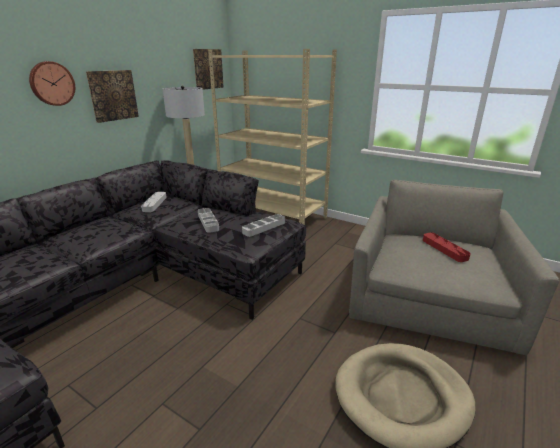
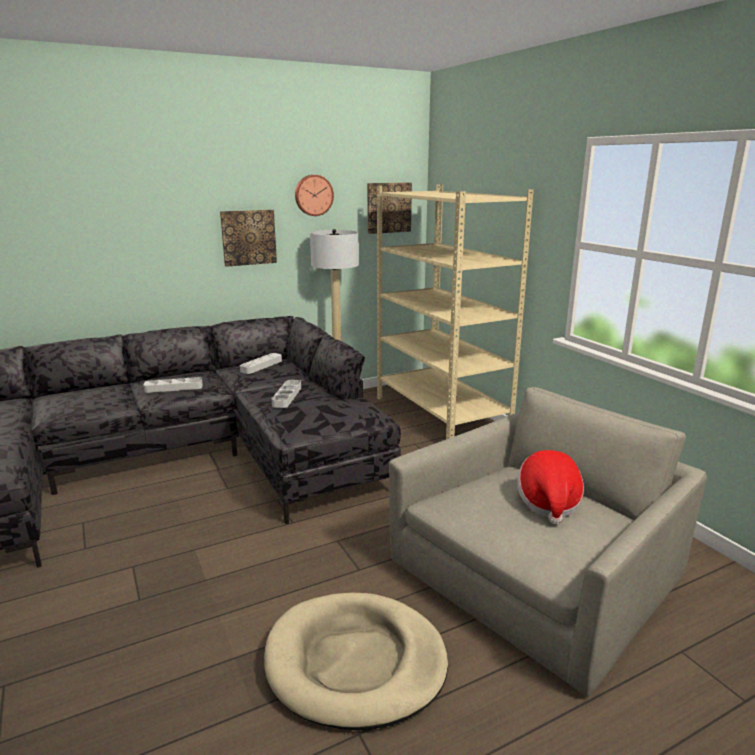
camera: 30 degrees right, 5 degrees down
(51, 83) = (181, 224): wall clock -> wall clock (313, 195)
(264, 227) = (335, 415): grey tray -> grey tray (173, 388)
(444, 249) = (548, 503): red tray -> hat

